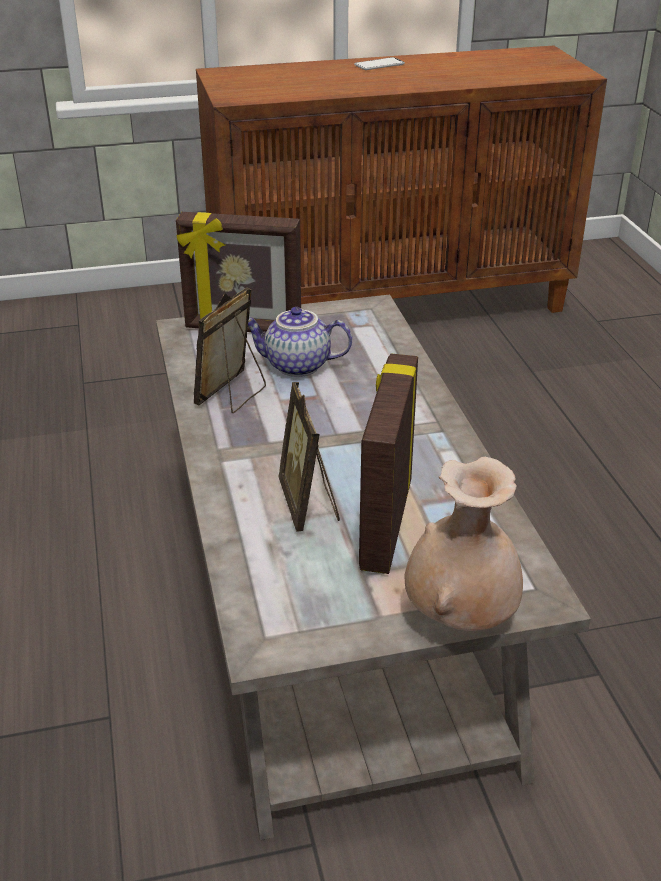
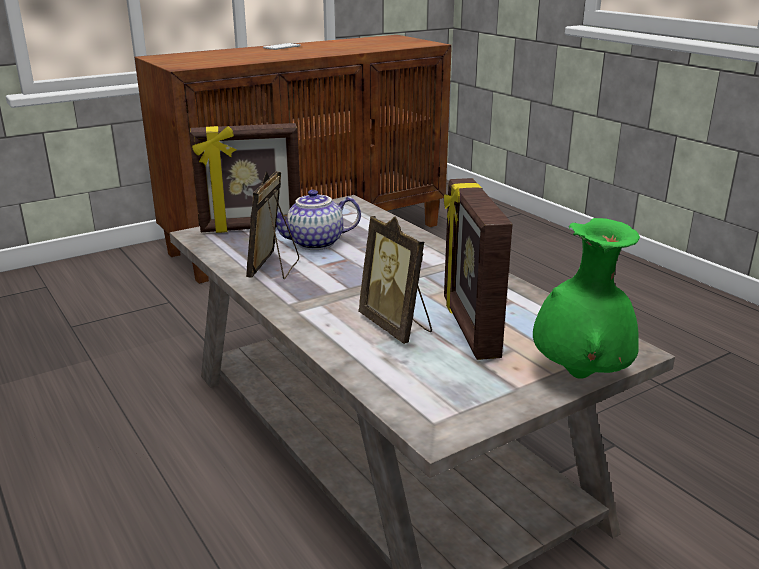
camera: 20 degrees left, 10 degrees down
(460, 616) = (580, 375): beige vase -> green vase

